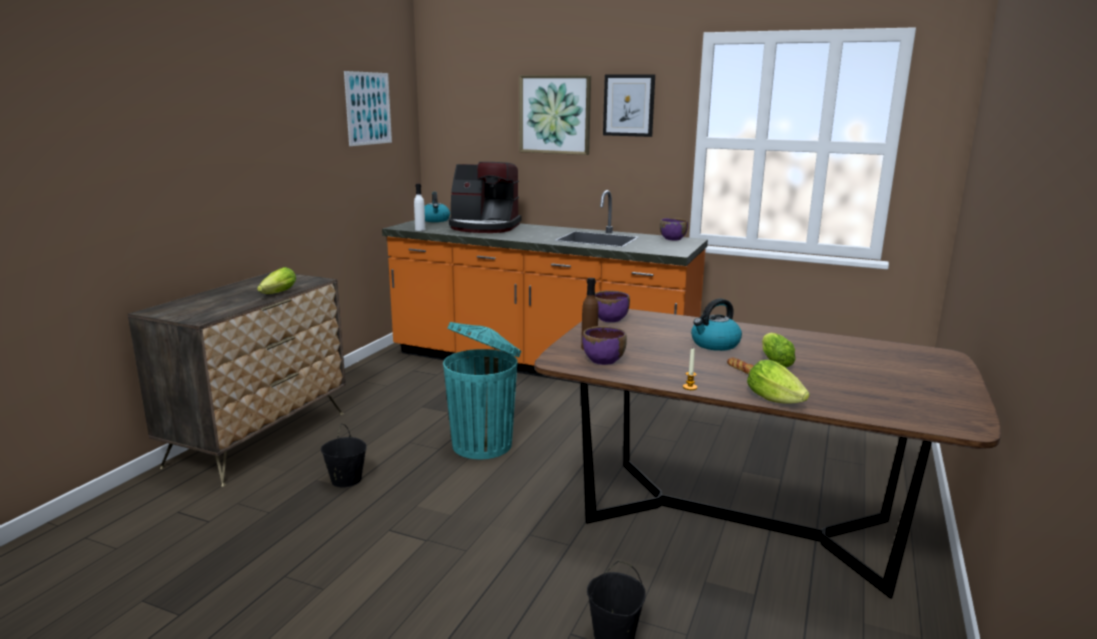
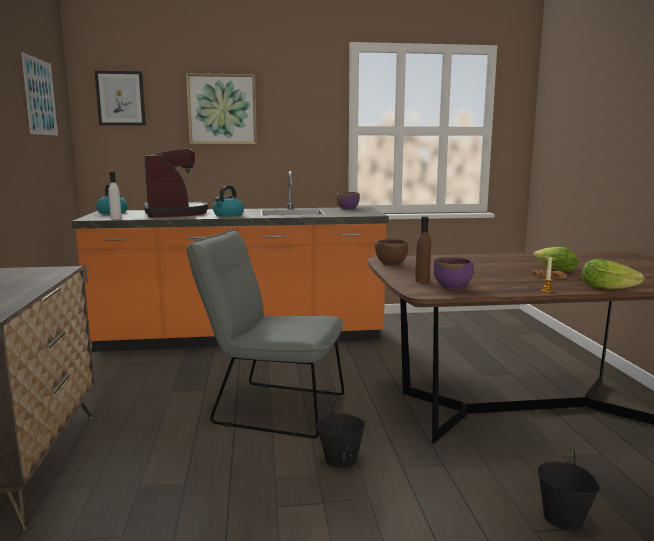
camera: 30 degrees left, 5 degrees down
(276, 294) = (39, 284): lettuce -> none
(346, 480) = (173, 476): black bucket -> black bucket (340, 460)
(484, 227) = (174, 213): coffee machine -> coffee machine turned 90 degrees counterclockwise
(484, 444) = (271, 407): turquoise trash can -> grey chair
(610, 319) = (391, 263): purple bowl -> brown bowl
(628, 105) = (290, 101): picture -> picture (120, 98)
(714, 344) = (496, 266): kettle -> kettle (228, 215)

